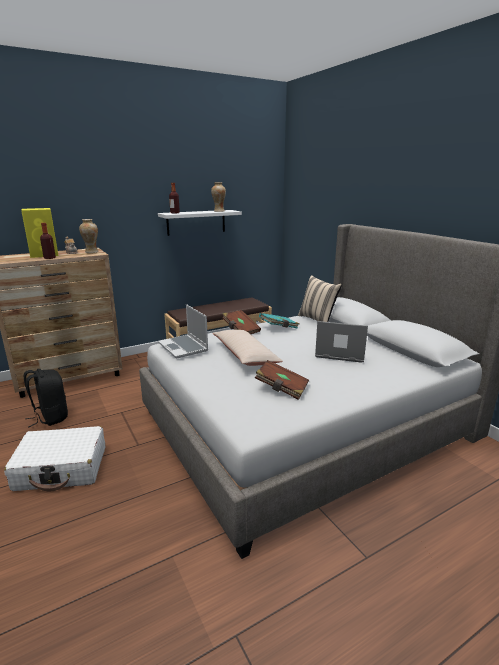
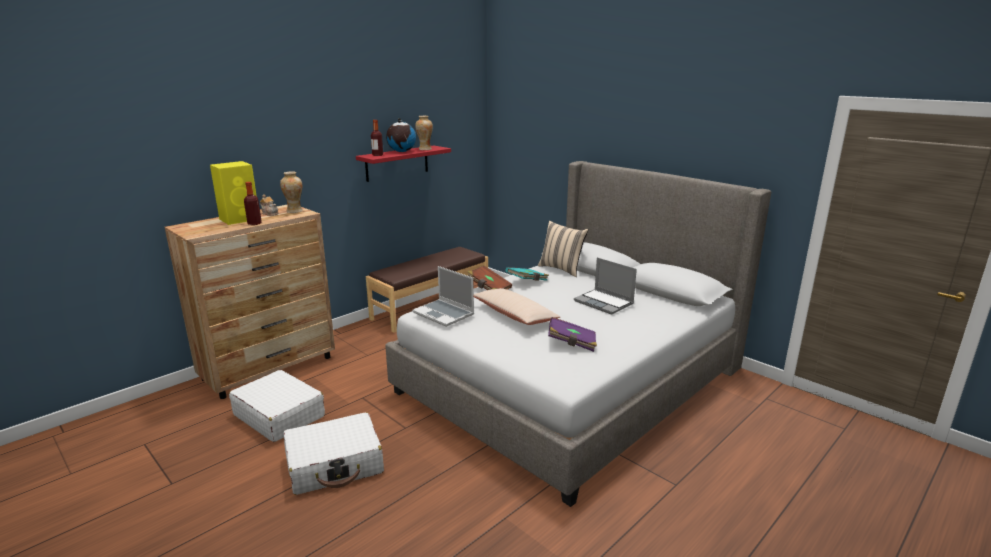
camera: 15 degrees left, 0 degrees up
(50, 417) = (279, 415): black backpack -> white suitcase
(196, 222) = (397, 163): white shelf -> red shelf
(197, 212) = (401, 151): none -> globe
(281, 388) = (572, 343): brown book -> purple book
(339, 353) = (604, 303): laptop -> laptop turned 135 degrees counterclockwise

